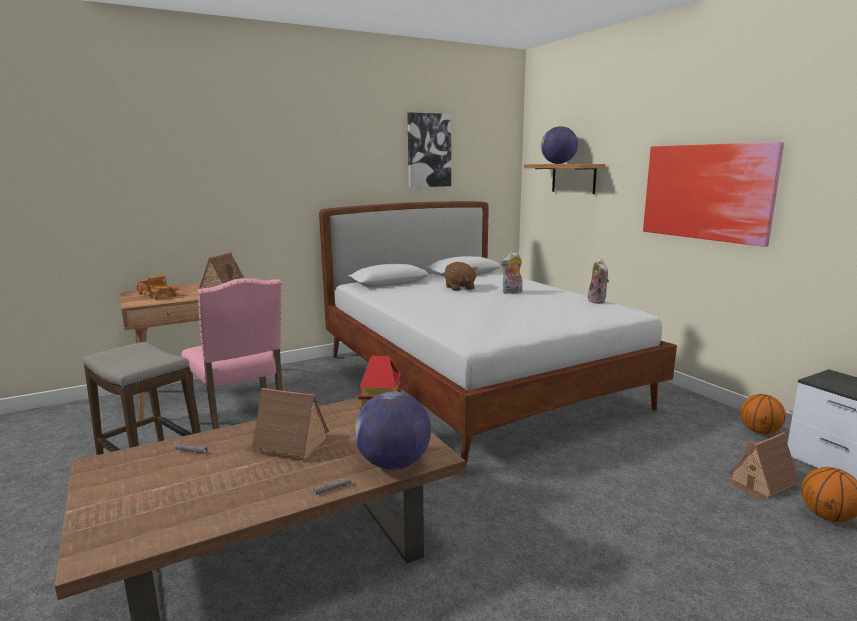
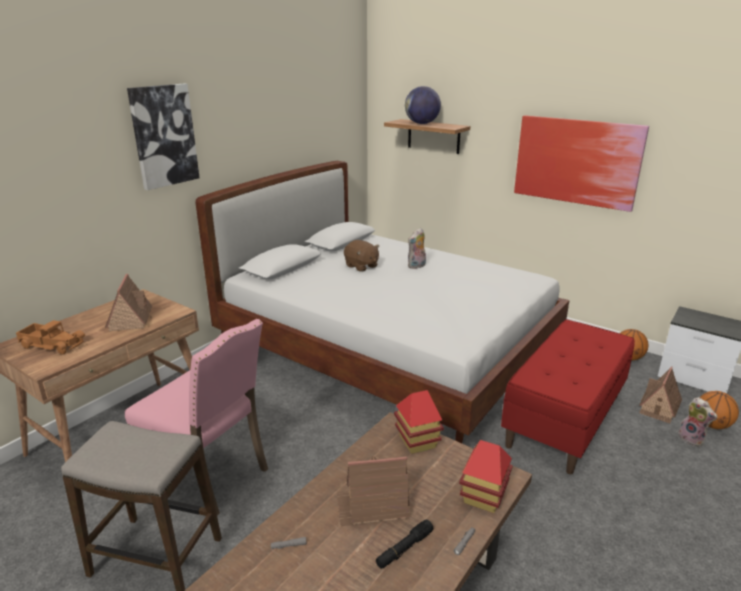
camera: 25 degrees left, 10 degrees up
(276, 478) = (404, 549): none -> black flashlight
(393, 464) = (483, 497): globe -> toy house
(428, 150) = (291, 113): picture -> picture (163, 136)
(598, 301) = (497, 267): plush toy -> plush toy (692, 439)
(618, 467) = (564, 419): none -> red bench

